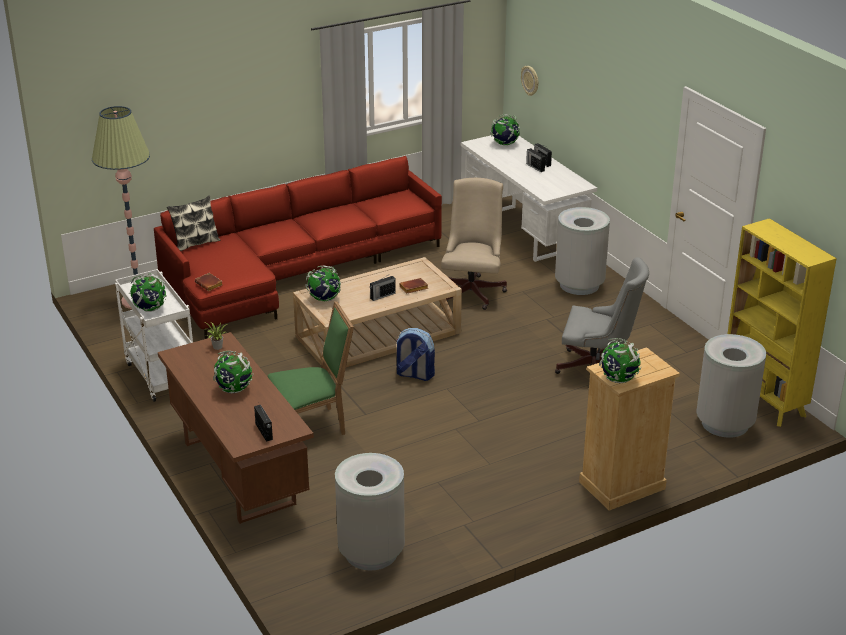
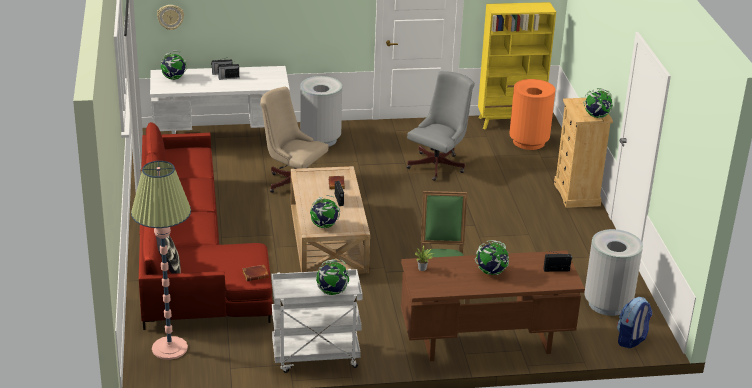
camera: 70 degrees left, 0 degrees up
(414, 374) = (397, 236): backpack -> backpack (631, 340)
(725, 423) = (529, 142): grey trash can -> orange trash can

